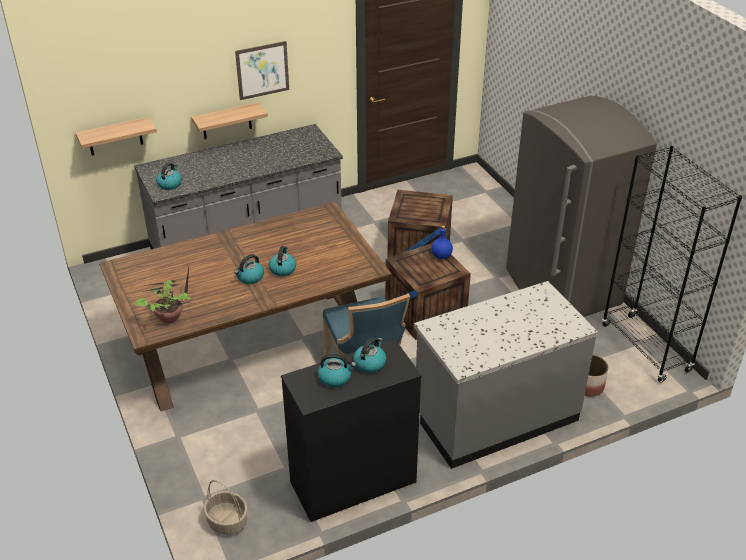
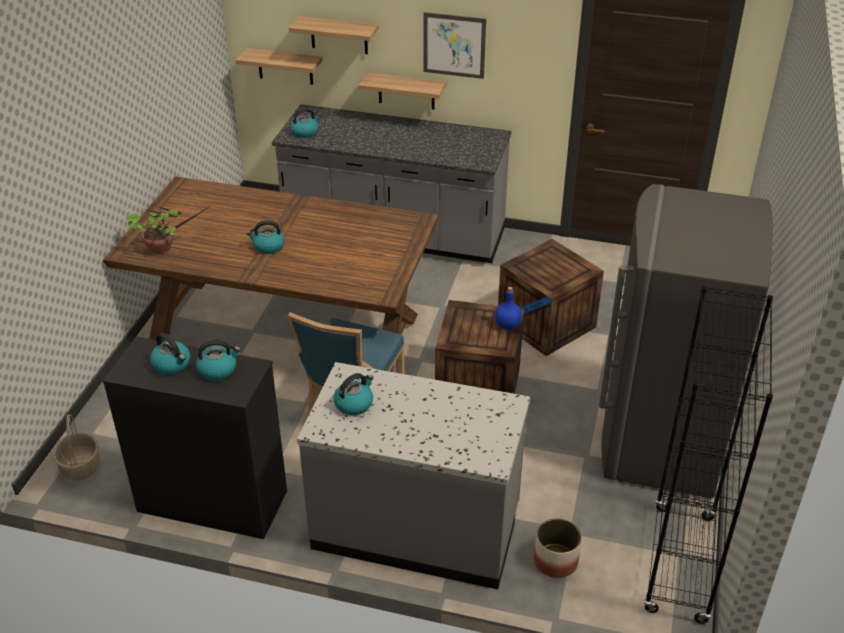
camera: 40 degrees right, 0 degrees up
(163, 93) = (339, 35): none -> shelf
(282, 269) = (305, 253): kettle -> kettle (354, 404)

